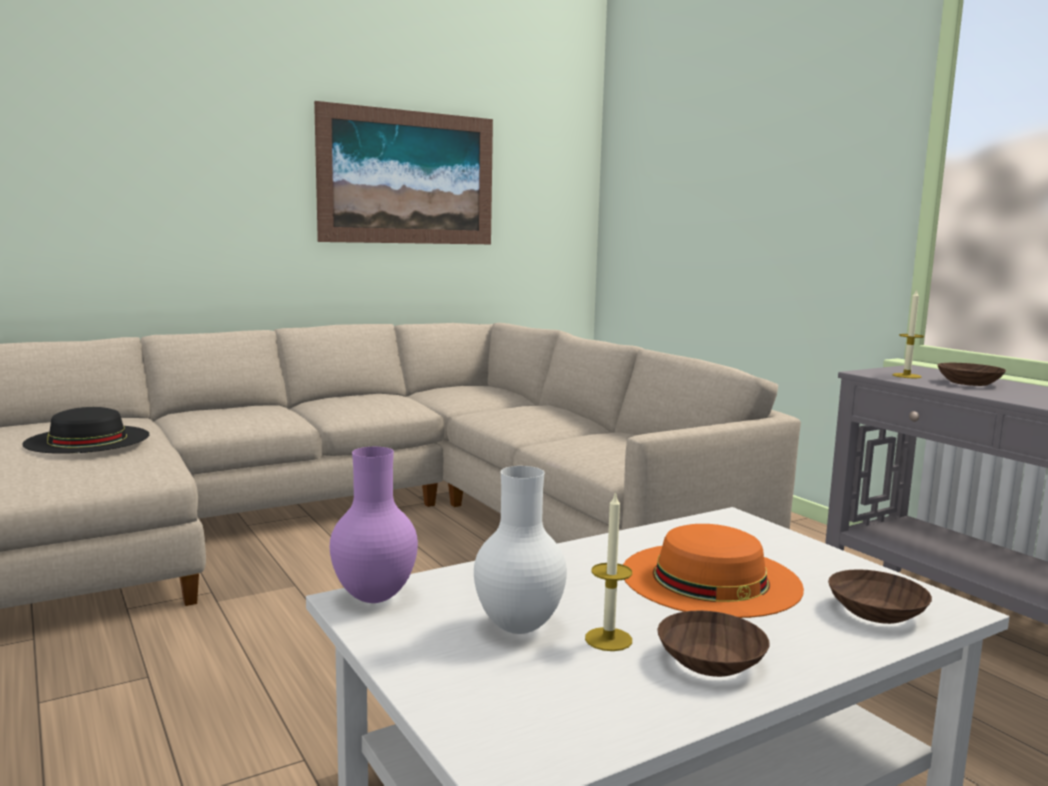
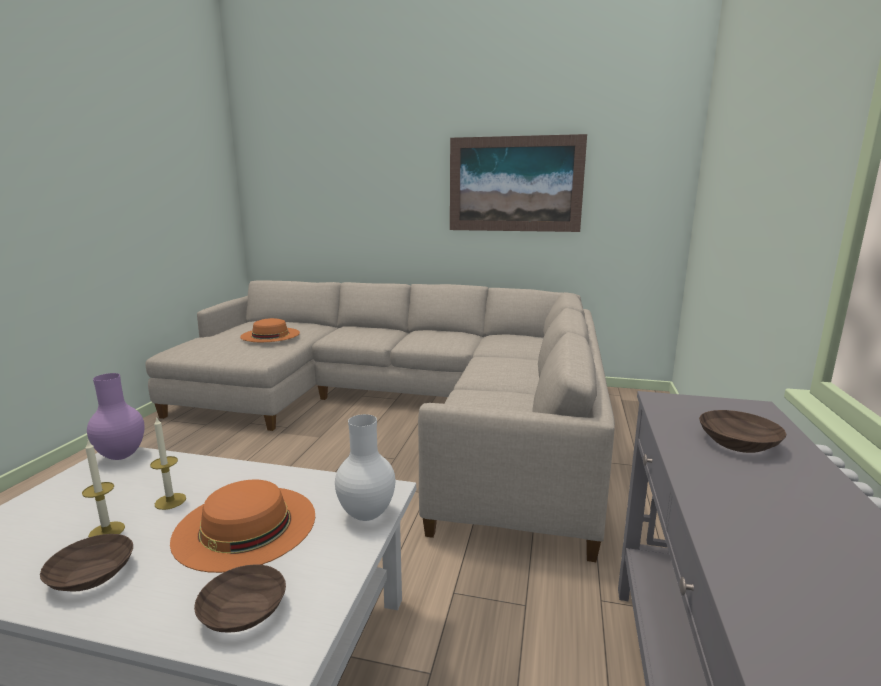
camera: 45 degrees right, 5 degrees up
(87, 439) = (270, 335): black hat -> orange hat
(518, 626) = (108, 501): white vase -> white vase (367, 514)
(906, 376) = (694, 414): candle -> candle (170, 501)

